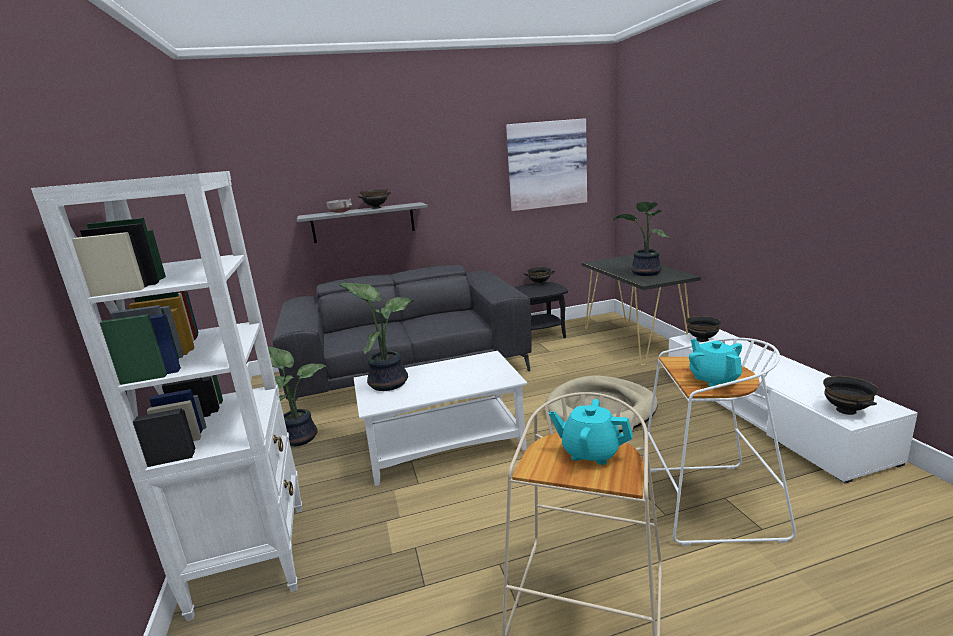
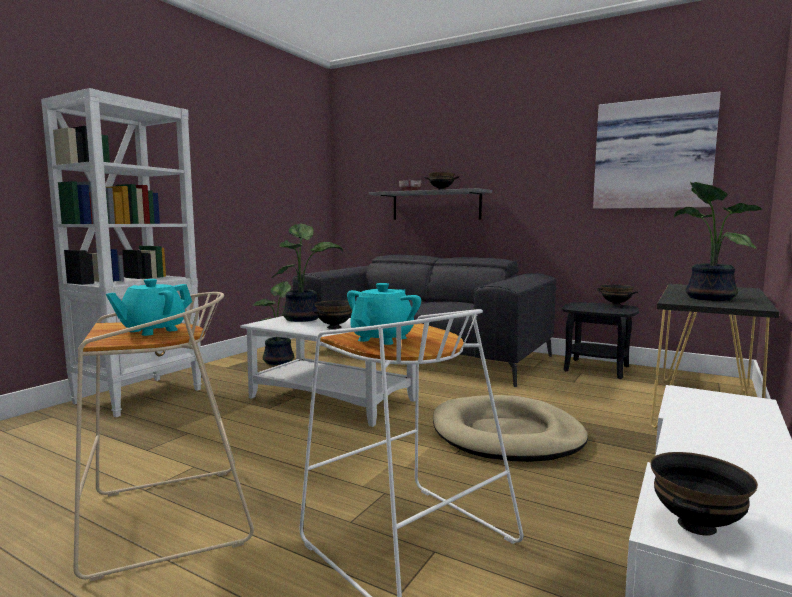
camera: 45 degrees right, 10 degrees down
(590, 452) = (153, 330): turquoise teapot -> turquoise teapot turned 120 degrees counterclockwise
(701, 340) = (707, 399): black bowl -> black bowl (334, 327)

